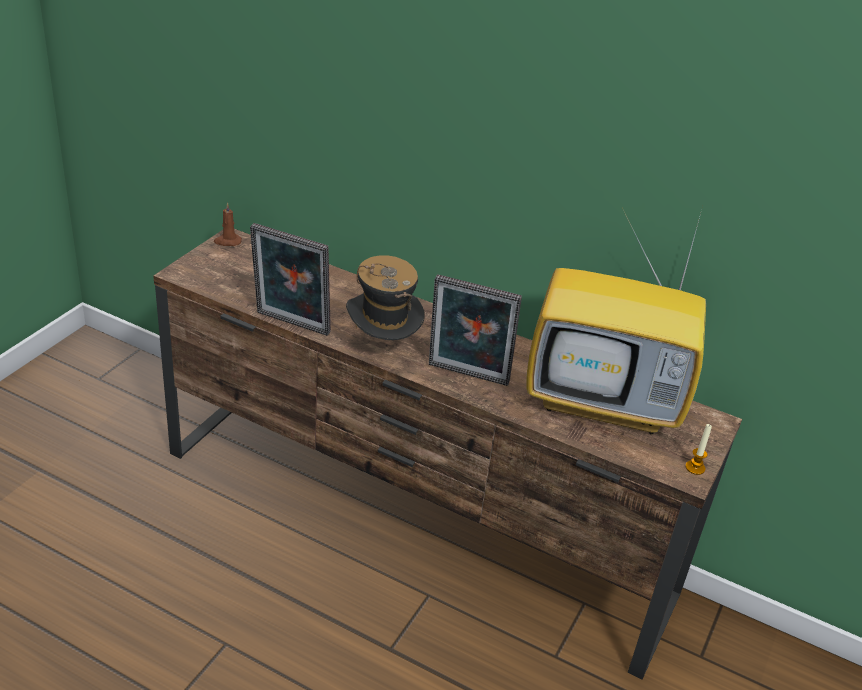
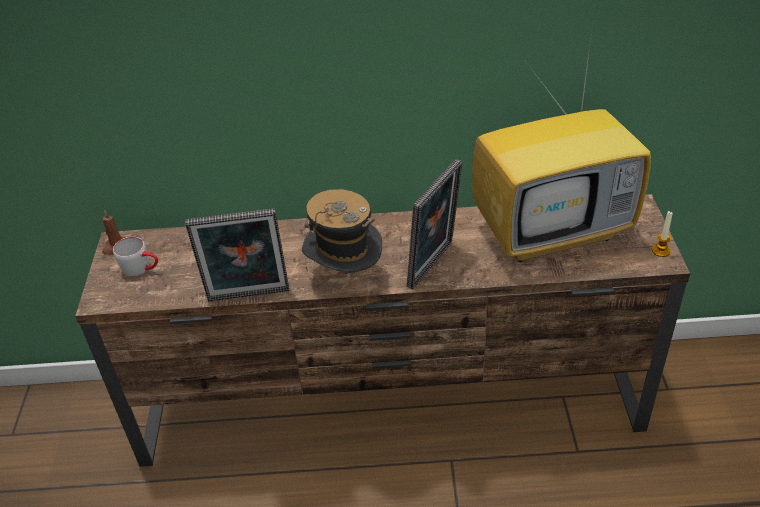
camera: 25 degrees left, 5 degrees up
(231, 265) = (141, 268): none -> grey mug
(467, 376) = (434, 266): picture frame -> picture frame turned 45 degrees counterclockwise

